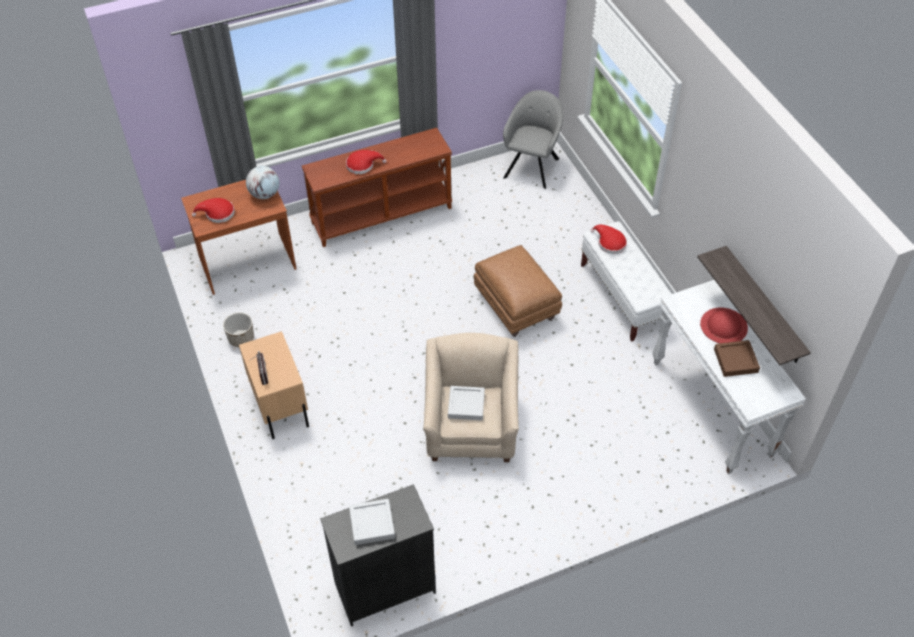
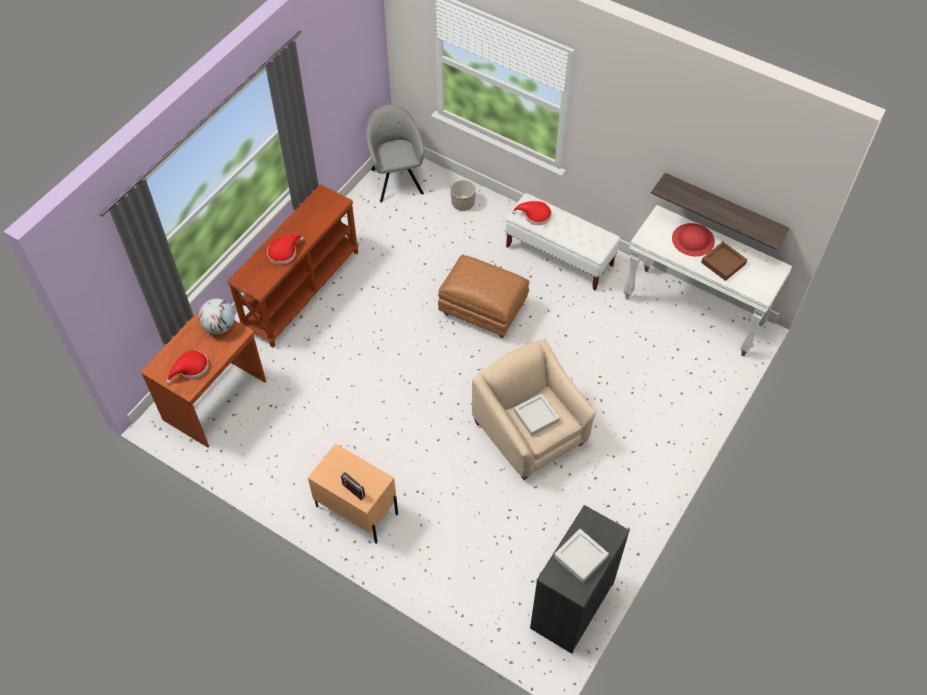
camera: 35 degrees left, 5 degrees up
(241, 338) = (270, 472): planter -> planter (463, 203)

